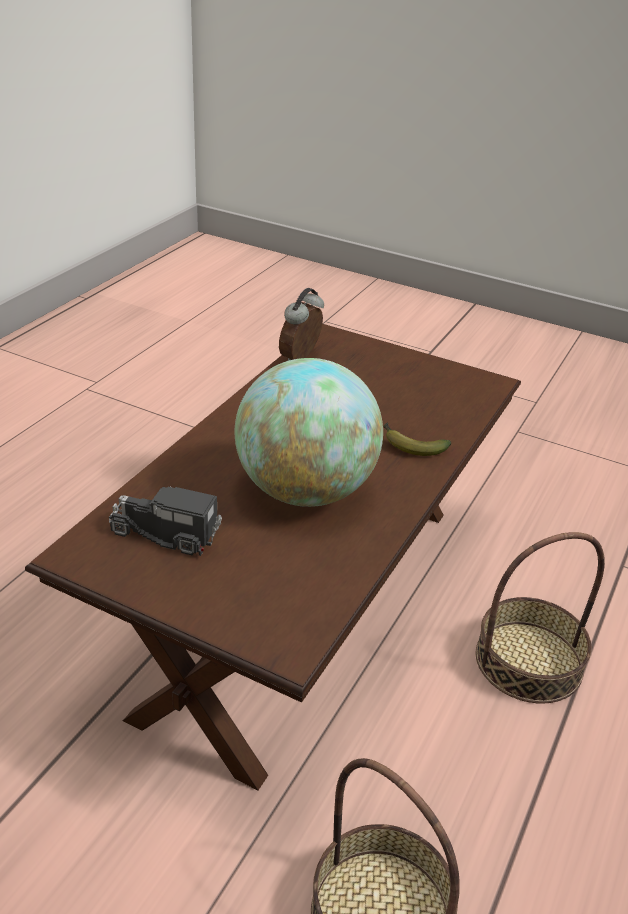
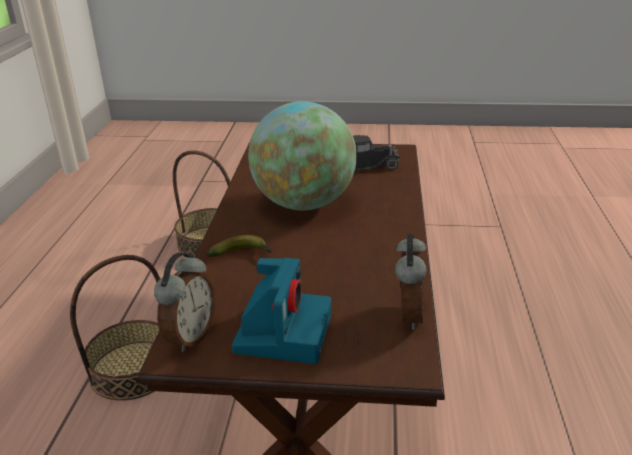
camera: 160 degrees right, 5 degrees down
(404, 374) = (283, 331): none -> camera
(478, 390) = (190, 336): none -> alarm clock

